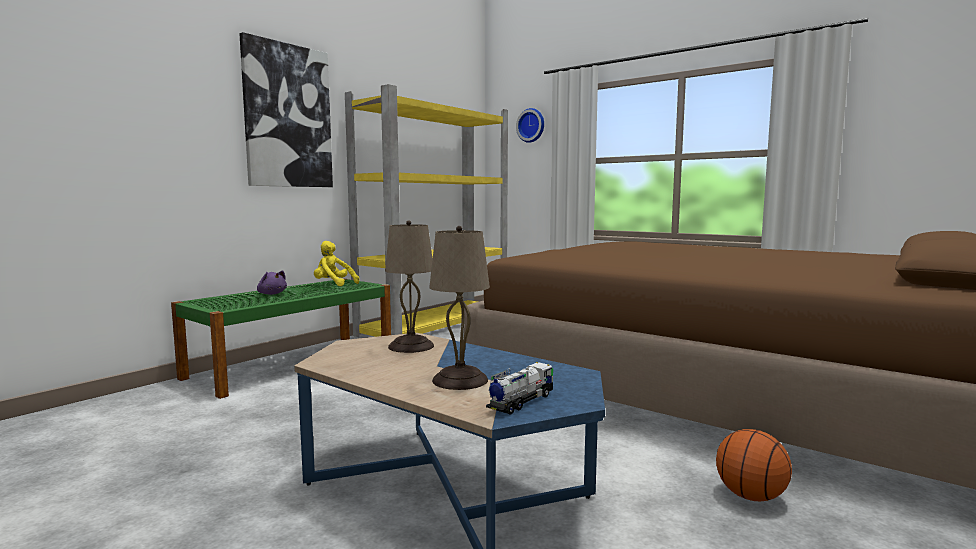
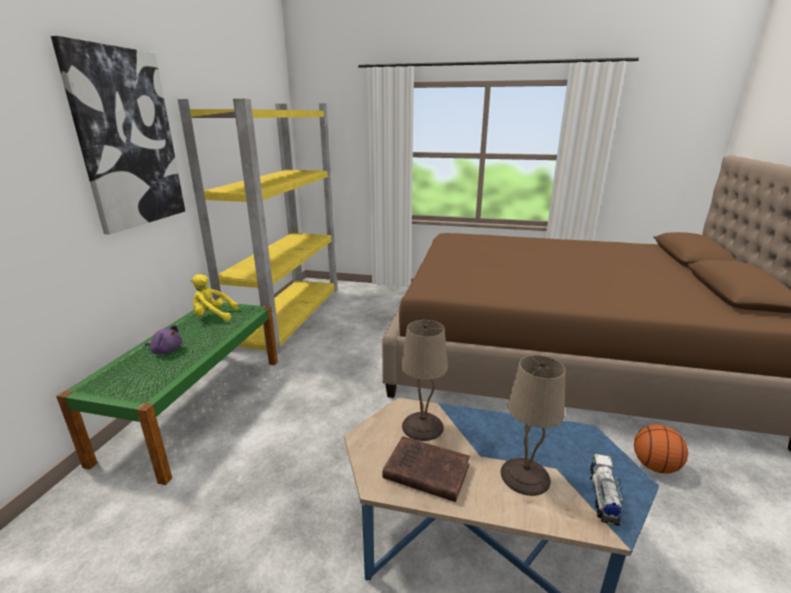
camera: 25 degrees left, 15 degrees up
(369, 363) = (424, 471): none -> brown book
(531, 125) = (343, 116): wall clock -> none

